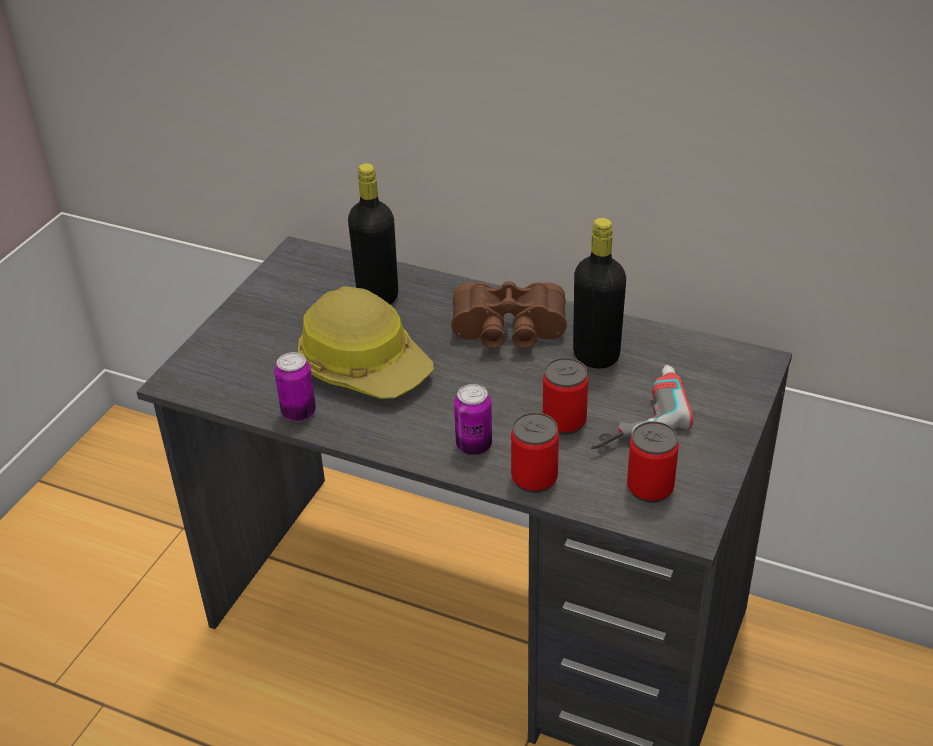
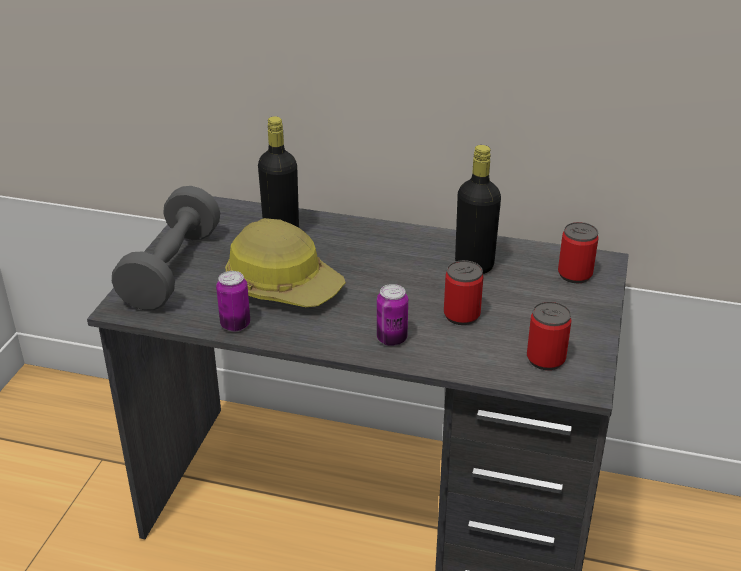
camera: 10 degrees left, 5 degrees down
(242, 335) = (172, 269): none -> grey dumbbell
(509, 332) = (398, 253): brown binoculars -> none
(534, 478) = (449, 359): can -> can (575, 274)
(634, 413) = (517, 305): power drill -> none

